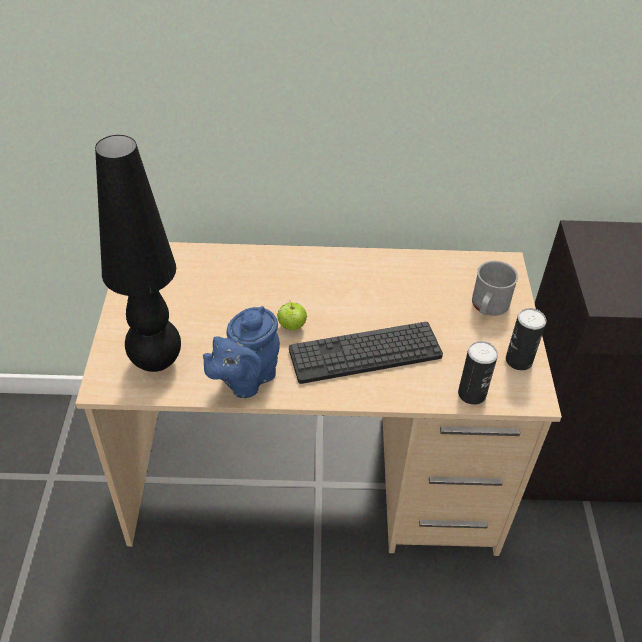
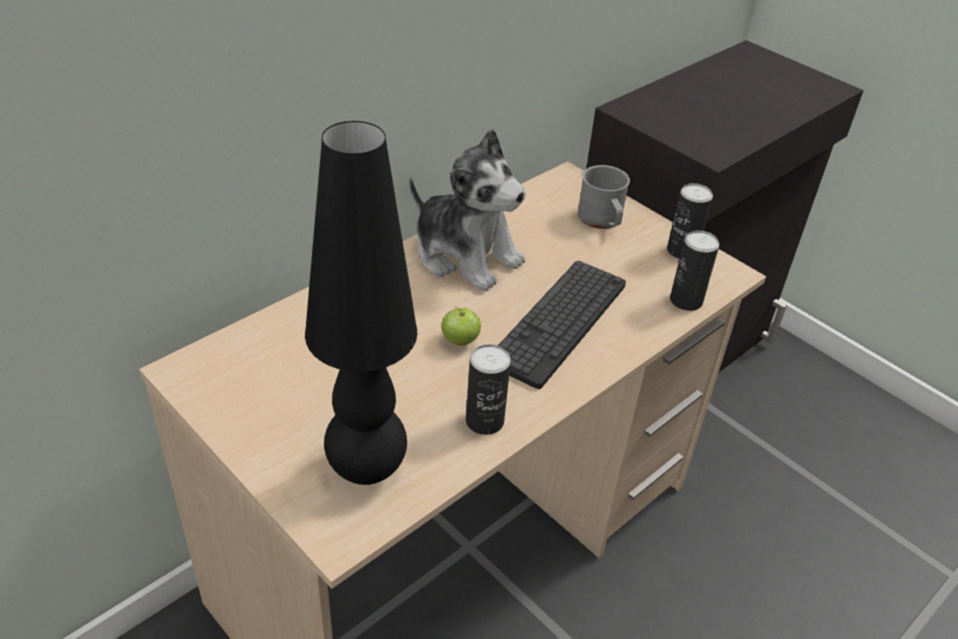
camera: 45 degrees left, 5 degrees down
(245, 379) = (484, 421): blue teapot -> can
(363, 277) = (466, 255): none -> plush toy

